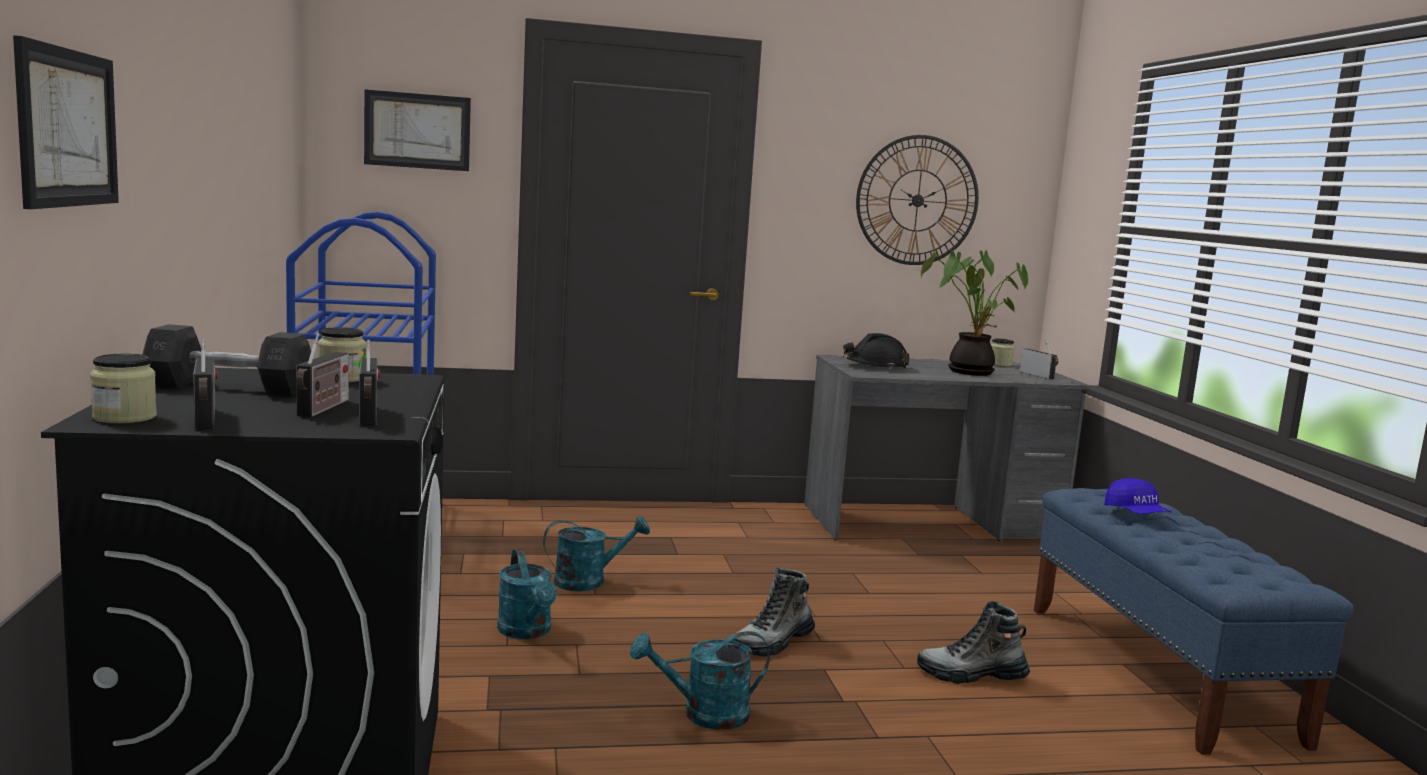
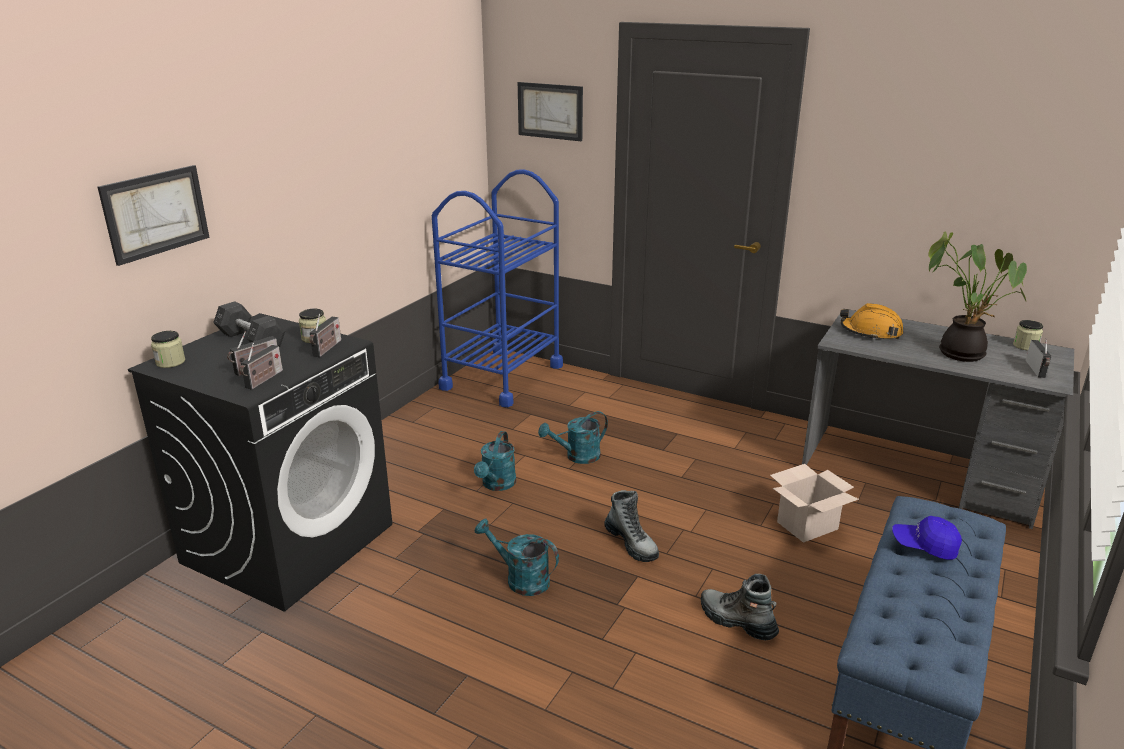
camera: 40 degrees right, 15 degrees up
(206, 419) = (195, 370): radio -> radio (326, 349)
(589, 581) = (577, 457): turquoise watering can -> turquoise watering can turned 135 degrees clockwise
(773, 643) = (631, 543): boot -> boot turned 120 degrees counterclockwise
(875, 366) = (870, 332): black hard hat -> orange hard hat
(907, 581) = (807, 525): none -> cardboard box
(917, 200) = (958, 178): wall clock -> none
(1136, 514) = (924, 546): blue cap -> blue cap turned 90 degrees clockwise

